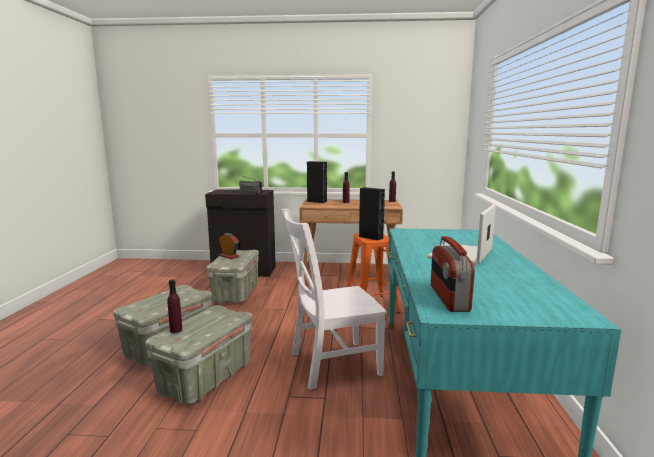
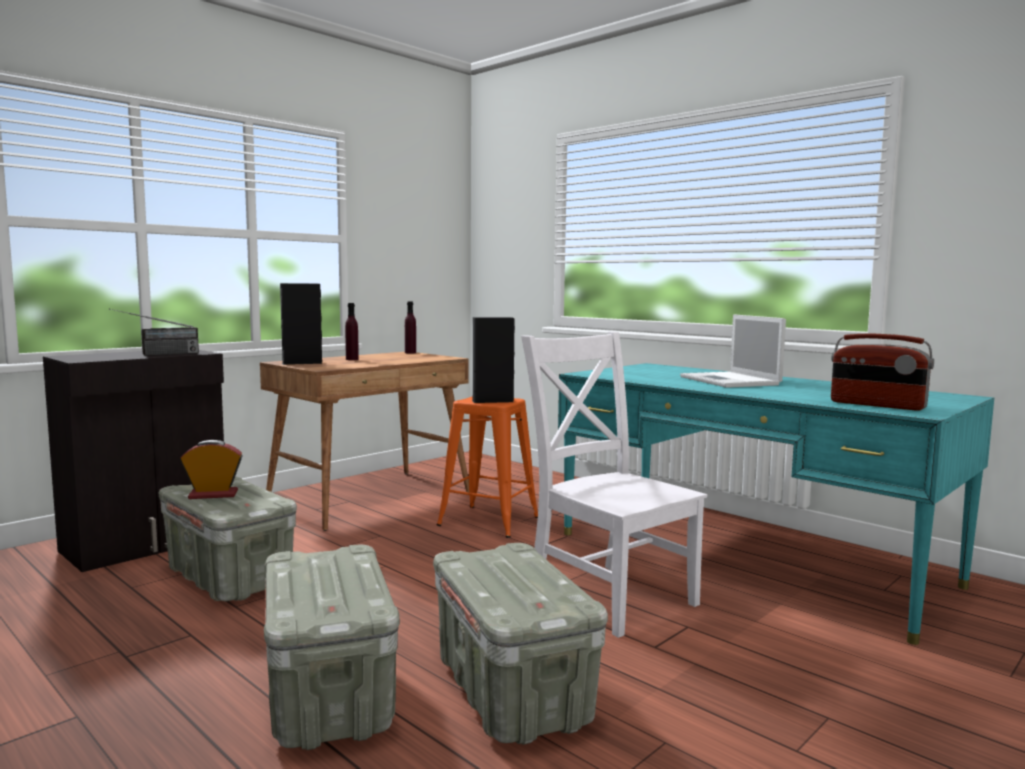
camera: 50 degrees left, 5 degrees down
(176, 330) = (502, 598): purple bottle -> none
(331, 364) = (608, 595): white chair -> white chair turned 120 degrees clockwise

